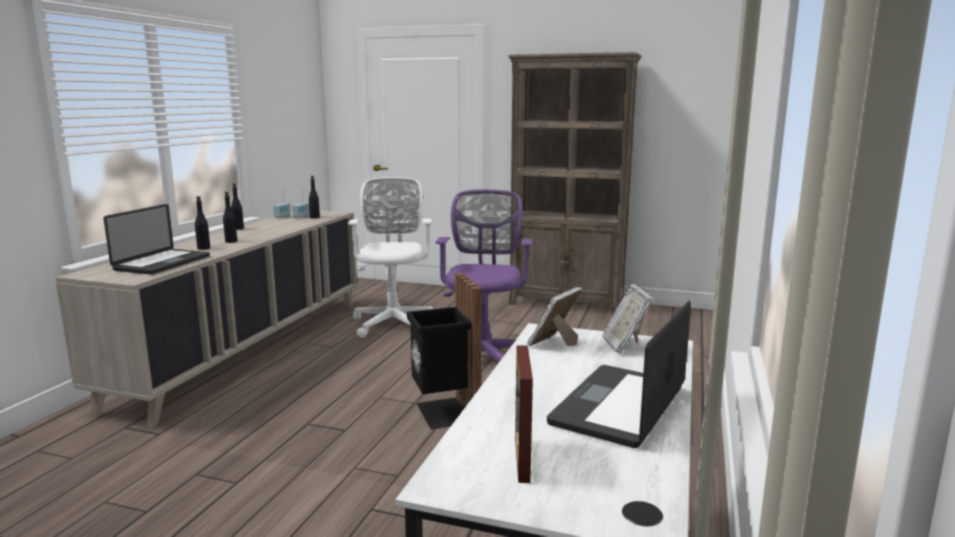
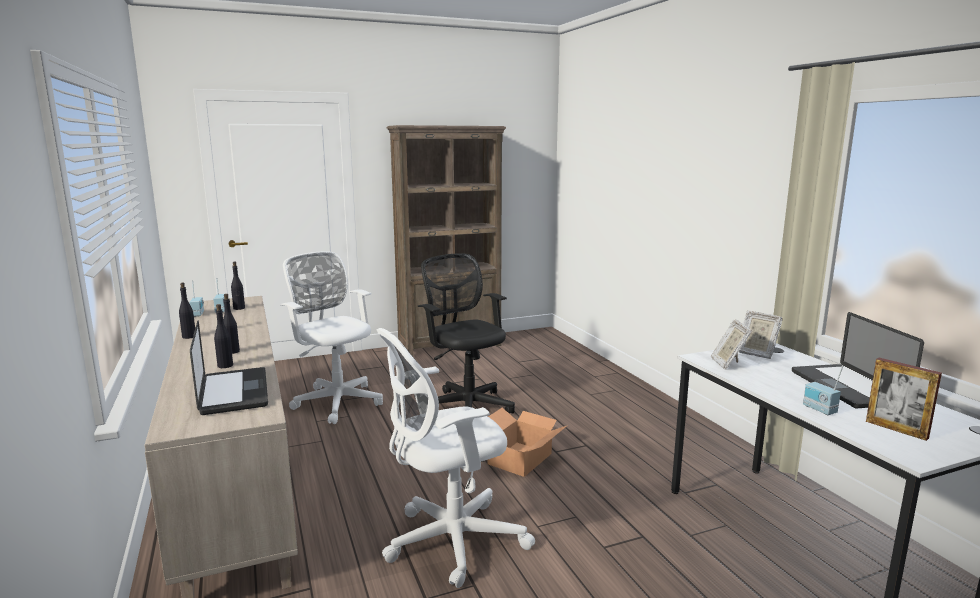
camera: 40 degrees left, 0 degrees up
(277, 447) = (449, 542): none -> white office chair
(444, 413) = (521, 459): black trash can -> cardboard box
(483, 356) = (466, 406): purple office chair -> black office chair
(501, 409) = (819, 410): none -> radio

